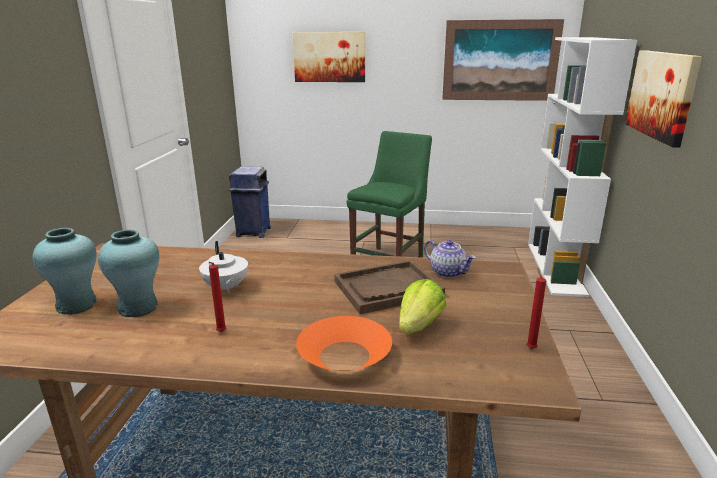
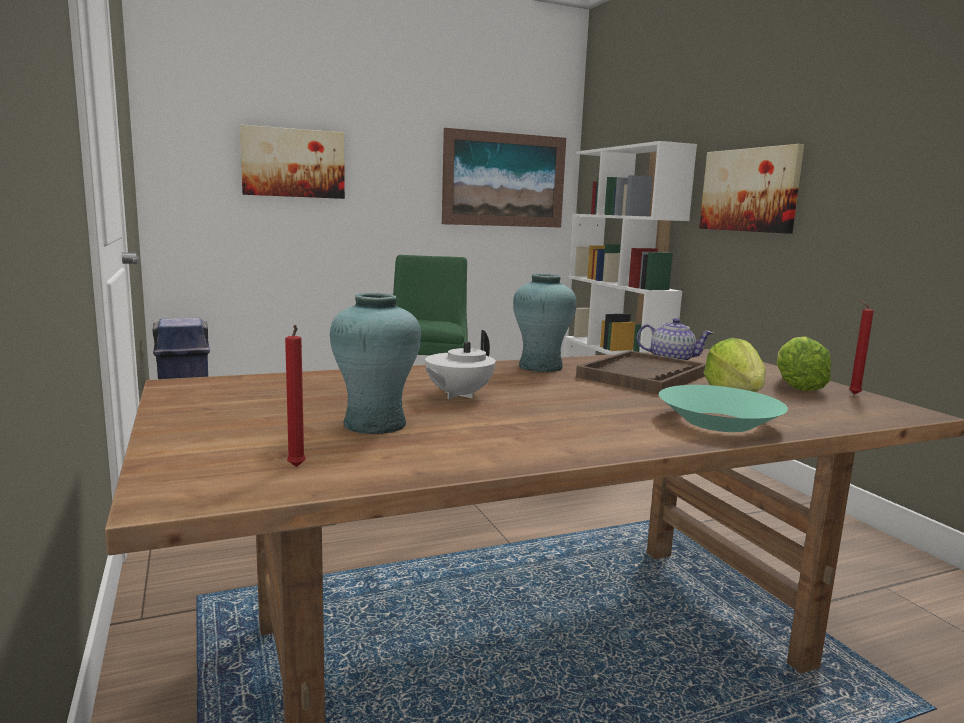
camera: 30 degrees left, 10 degrees down
(77, 305) = (264, 435): turquoise vase -> turquoise vase (540, 367)
(221, 333) = (545, 427): red candle -> red candle (296, 468)
(226, 288) = (458, 395): white teapot -> white teapot turned 90 degrees clockwise
(345, 356) = (719, 422): orange bowl -> turquoise bowl
(496, 326) = (796, 386): none -> lettuce

